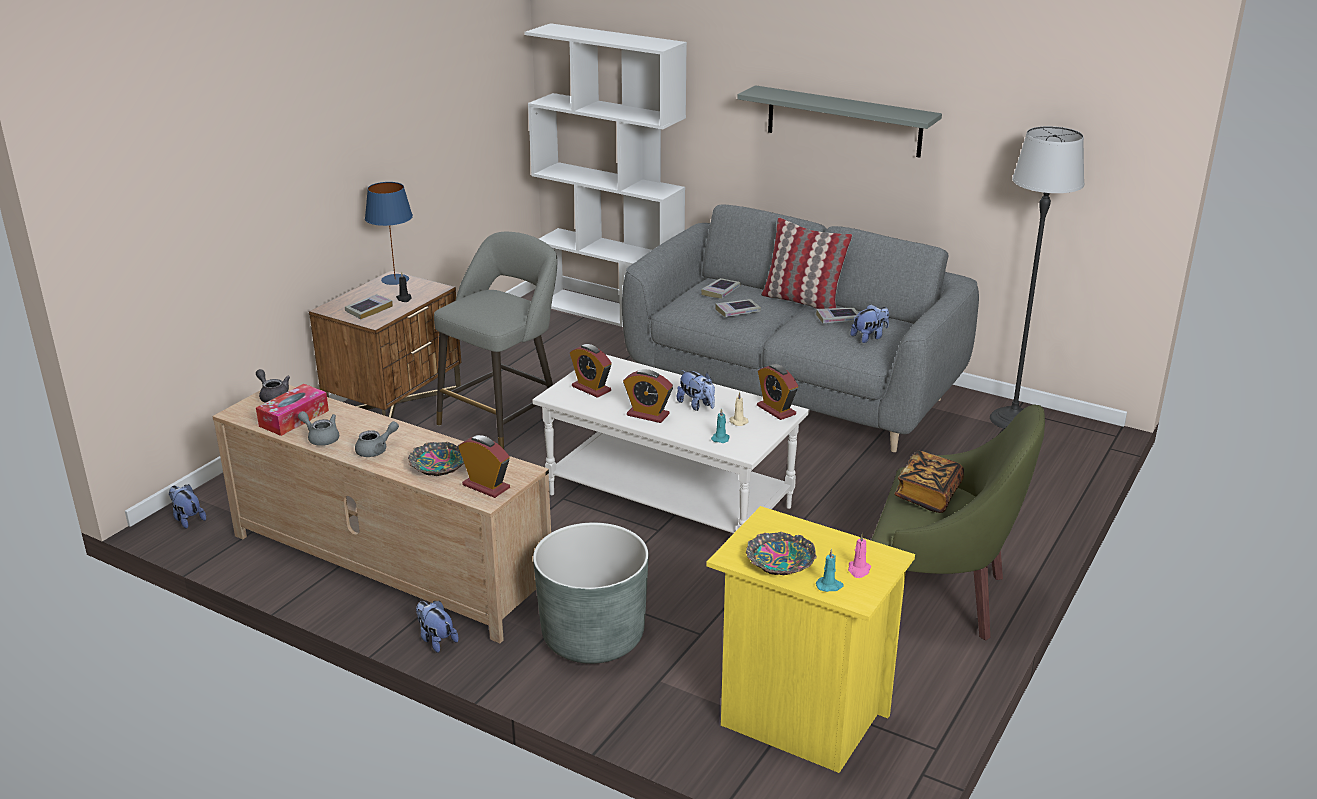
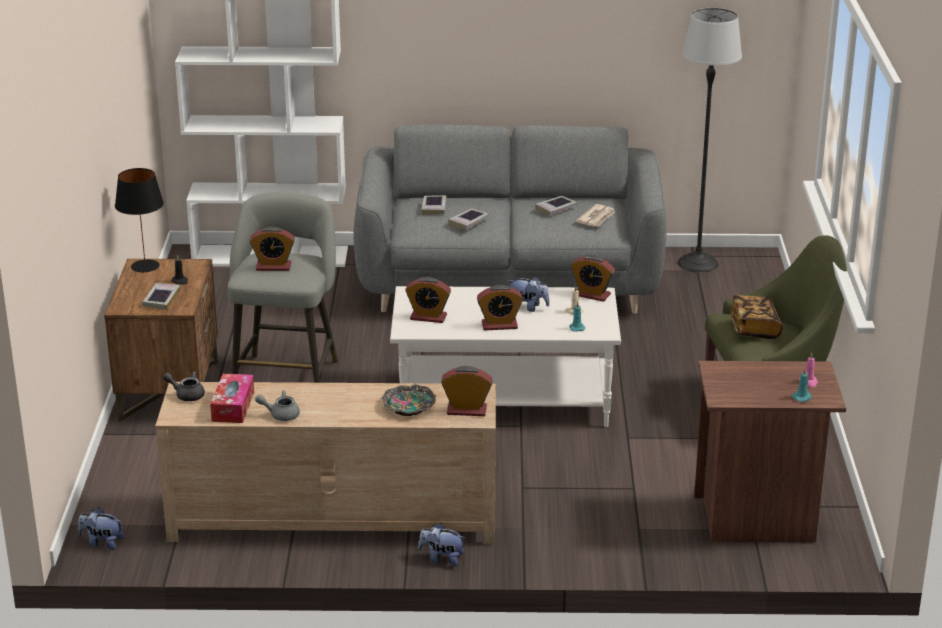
camera: 30 degrees left, 0 degrees up
(376, 450) = (341, 410): grey teapot -> none
(395, 279) = (145, 266): blue table lamp -> black table lamp
(485, 304) = (273, 266): none -> alarm clock
(593, 637) = (558, 516): grey planter -> none
(779, 562) = (755, 392): bowl -> none
(798, 718) = (757, 519): yellow nightstand -> brown nightstand
(802, 301) = (507, 200): pillow -> none
(844, 121) = (505, 30): grey shelf -> none
(869, 337) = (596, 218): plush toy -> newspaper

